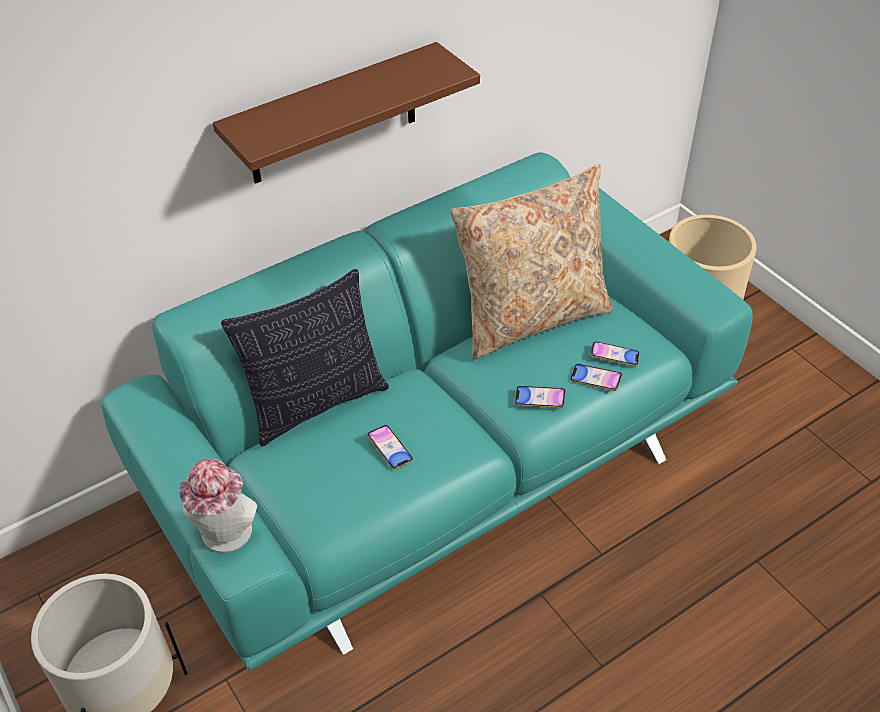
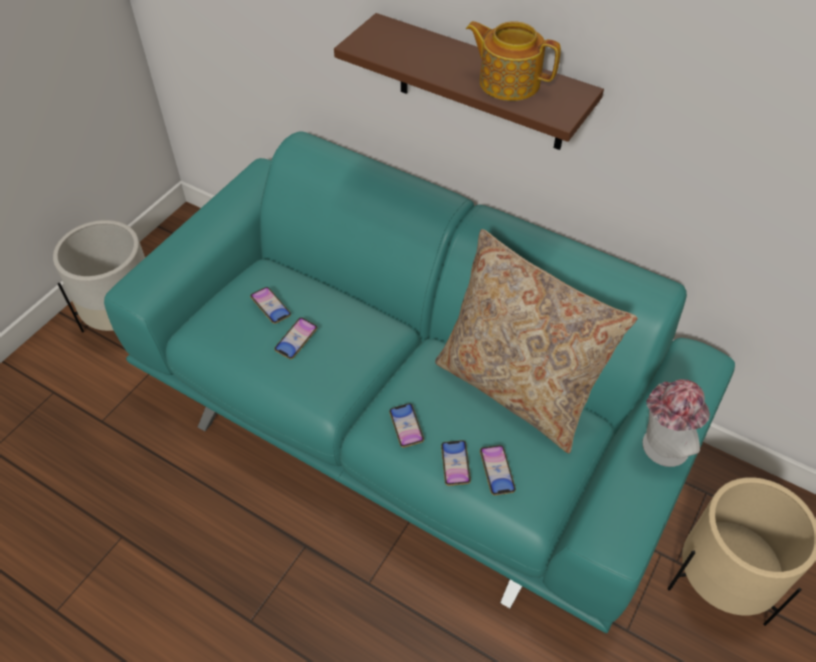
camera: 65 degrees right, 5 degrees up
(225, 537) = (153, 271): hat -> hat (659, 448)
(317, 404) = (334, 281): pillow -> none
(330, 458) = (271, 307): none -> phone
(390, 81) = (508, 82): none -> teapot

